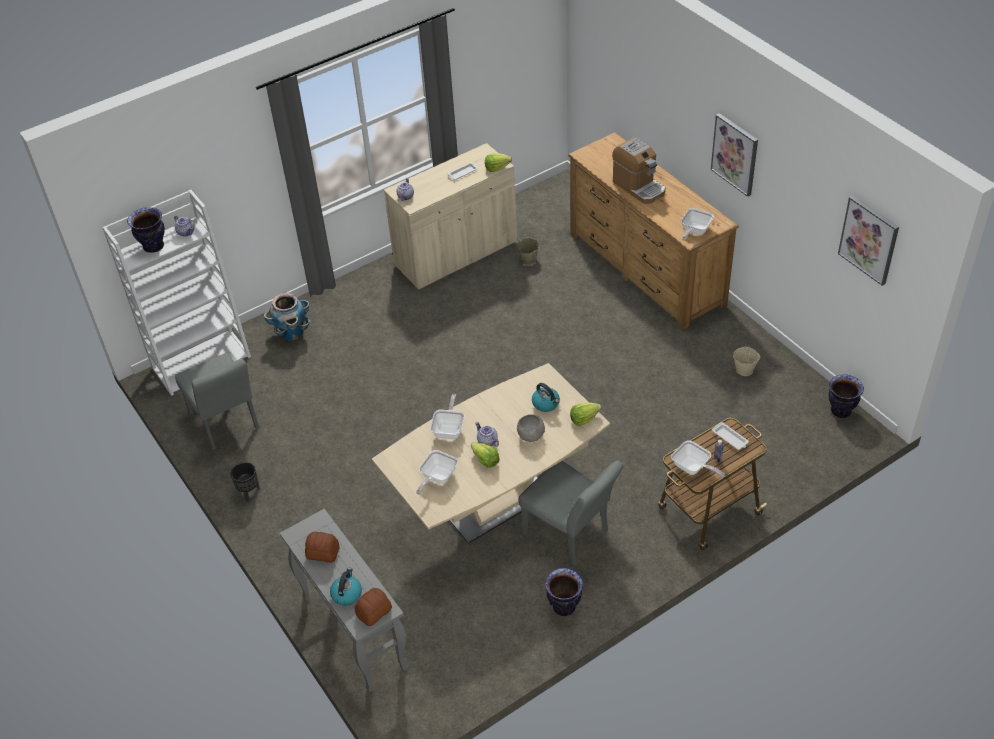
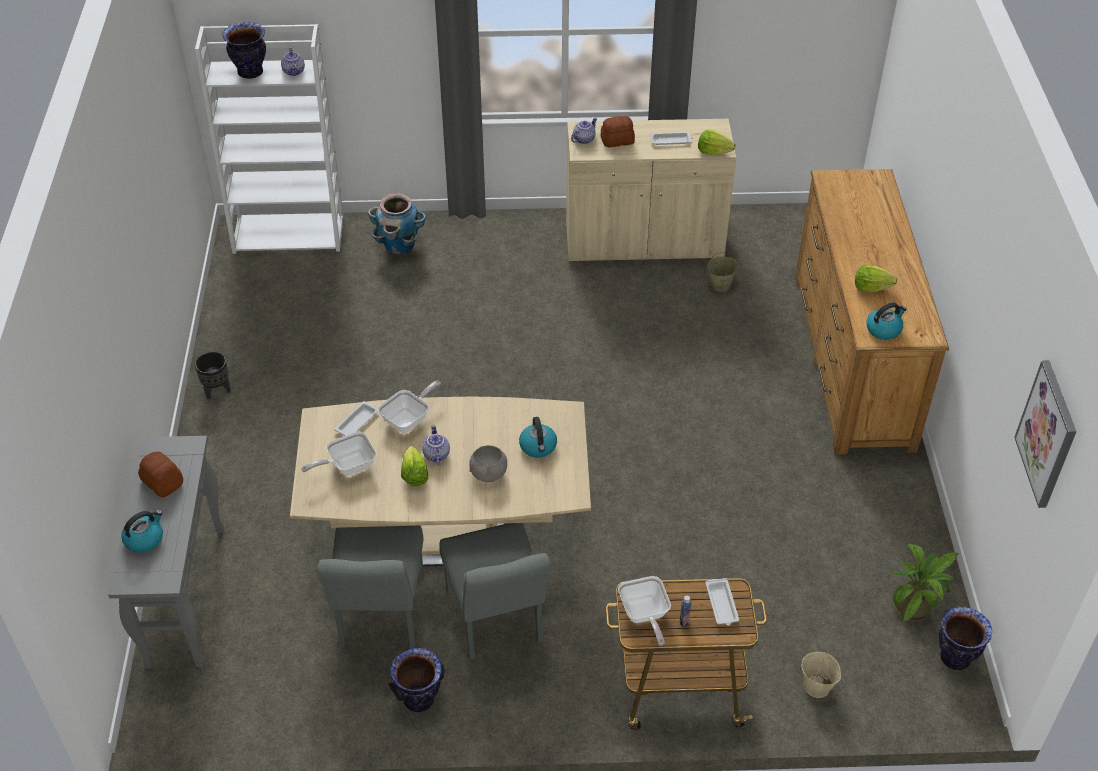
camera: 30 degrees right, 0 degrees up
(227, 424) = (257, 309): grey chair -> grey chair (380, 619)
(373, 612) = (151, 574): bread -> bread (616, 140)
(417, 447) = (357, 421): none -> white tray
(584, 419) = (565, 487): lettuce -> lettuce (871, 287)
(639, 187) = (862, 245): coffee machine -> none
(694, 231) = (883, 329): frying pan -> kettle
(735, 154) = (972, 247): picture -> none
(744, 370) = (872, 542): beige bucket -> beige bucket (817, 686)
(797, 394) = (915, 607): none -> potted plant

